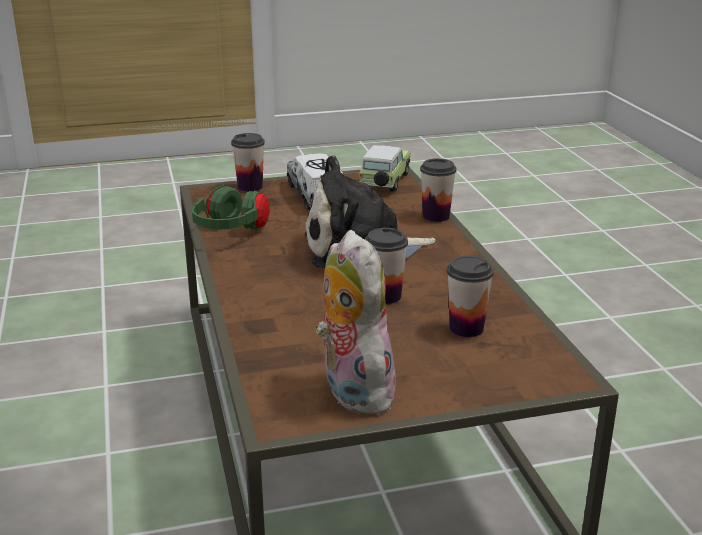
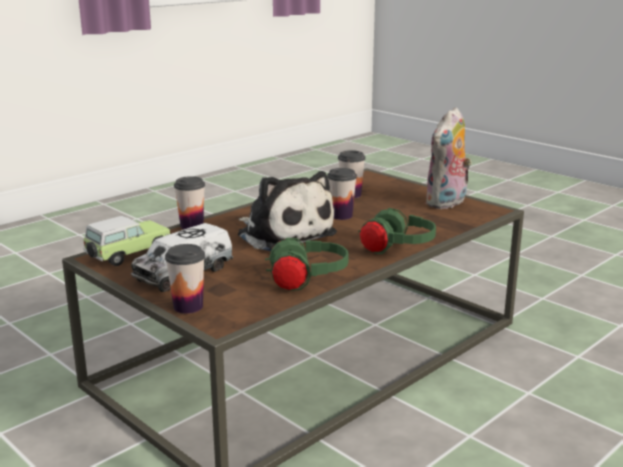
camera: 120 degrees left, 5 degrees down
(239, 293) = (397, 250): none -> green headphones
(384, 183) = (126, 255): toy car -> toy car turned 150 degrees clockwise

